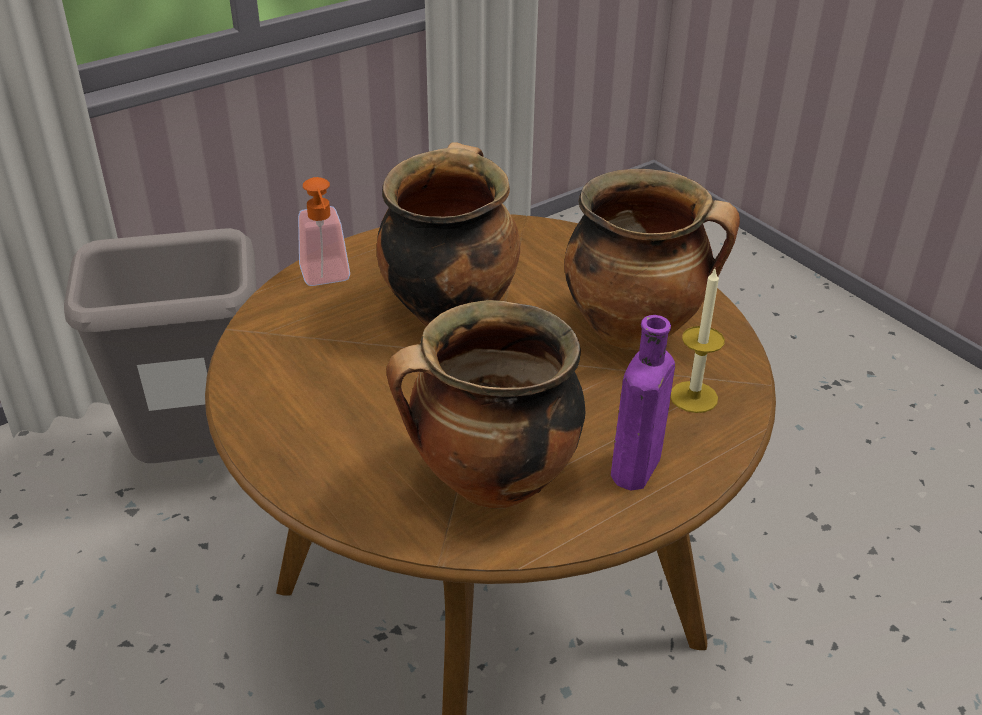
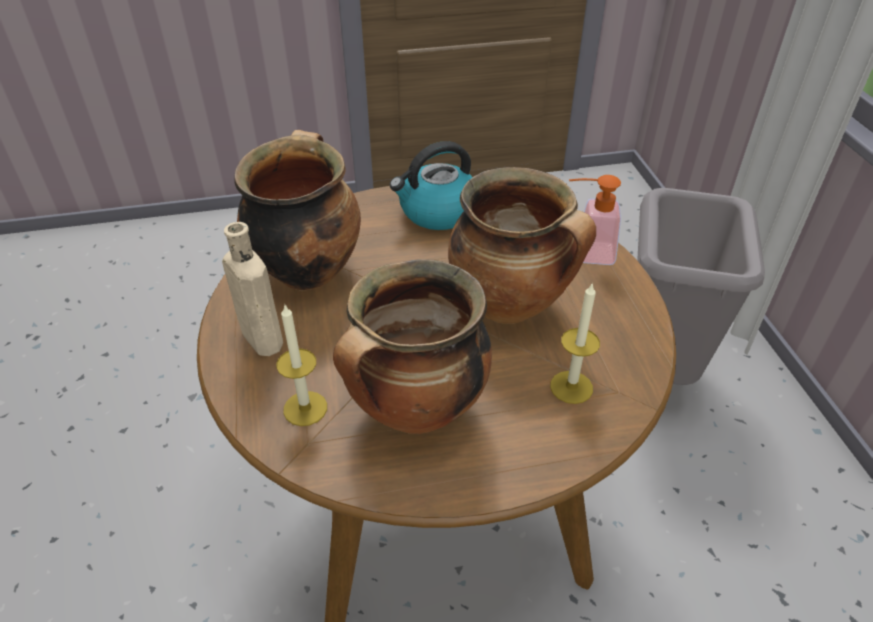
camera: 115 degrees right, 5 degrees up
(298, 407) = (437, 212): none -> kettle
(535, 256) = (571, 387): none -> candle
(634, 471) = (261, 337): purple bottle -> beige bottle

